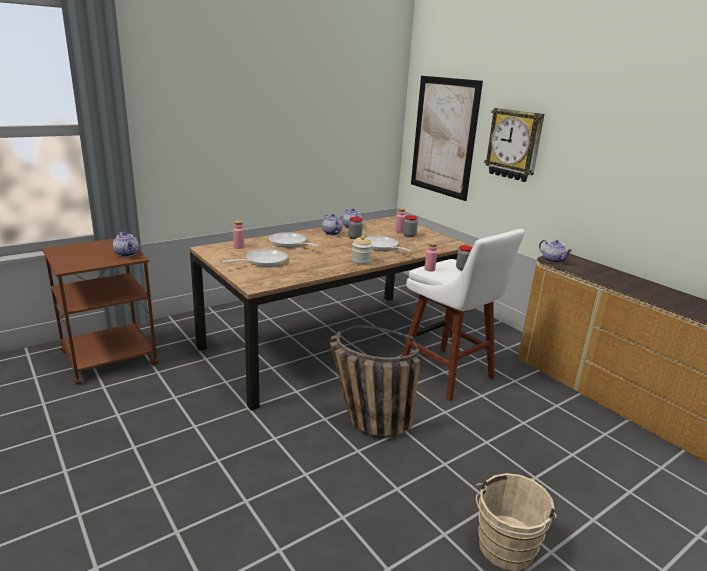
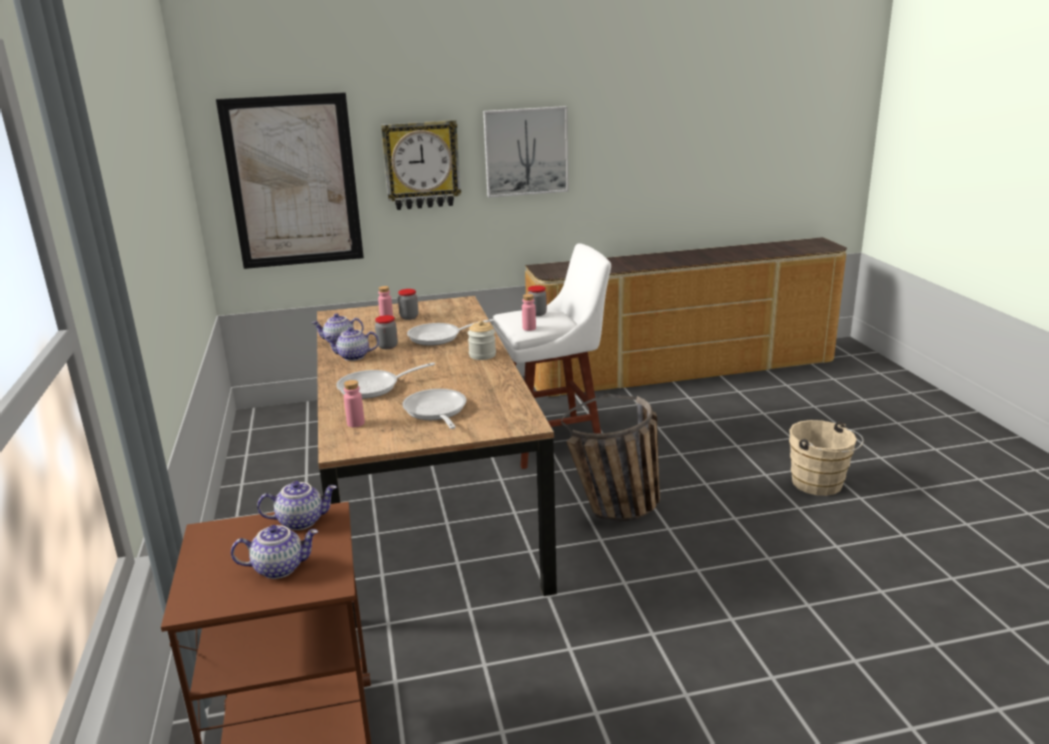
camera: 65 degrees left, 0 degrees up
(553, 260) = (550, 274): teapot -> teapot (279, 568)
(592, 153) = (526, 151): none -> picture

